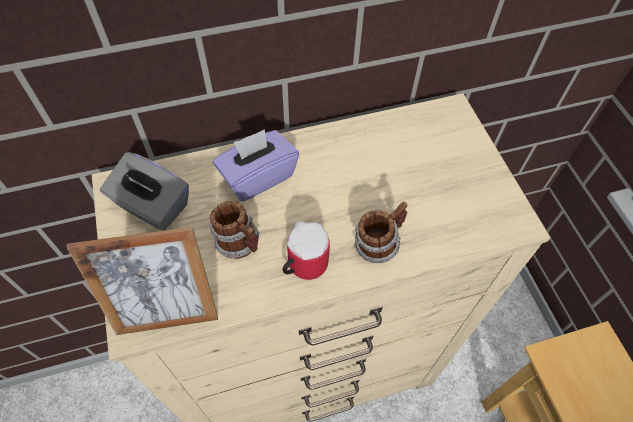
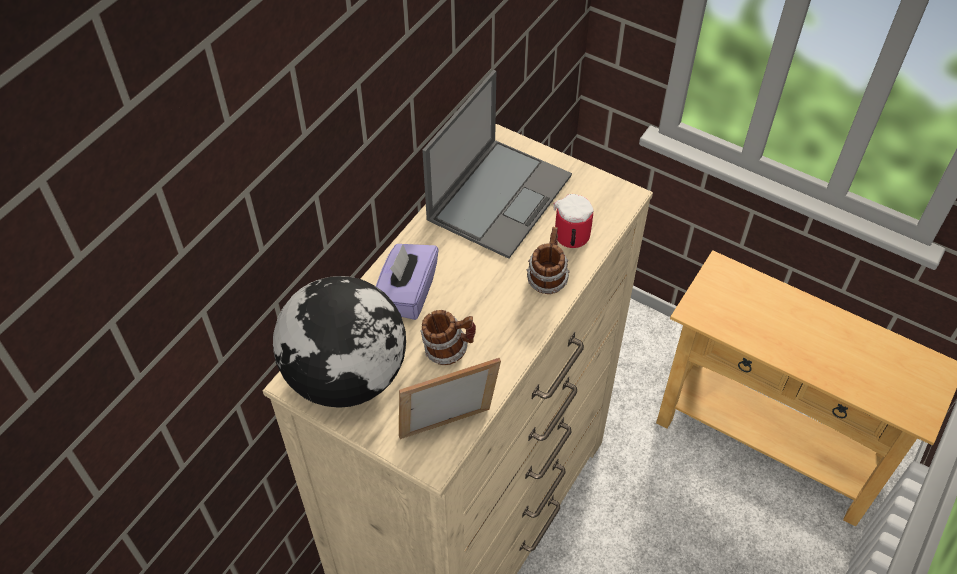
camera: 40 degrees left, 5 degrees down
(152, 206) = (347, 375): grey tissue box -> globe
(167, 313) = (448, 433): picture frame -> picture frame turned 150 degrees counterclockwise
(302, 265) = (509, 330): mug -> mug (570, 239)
(407, 151) = (500, 196): none -> laptop

